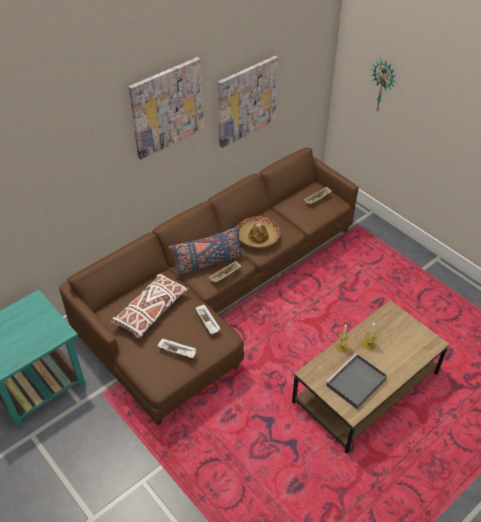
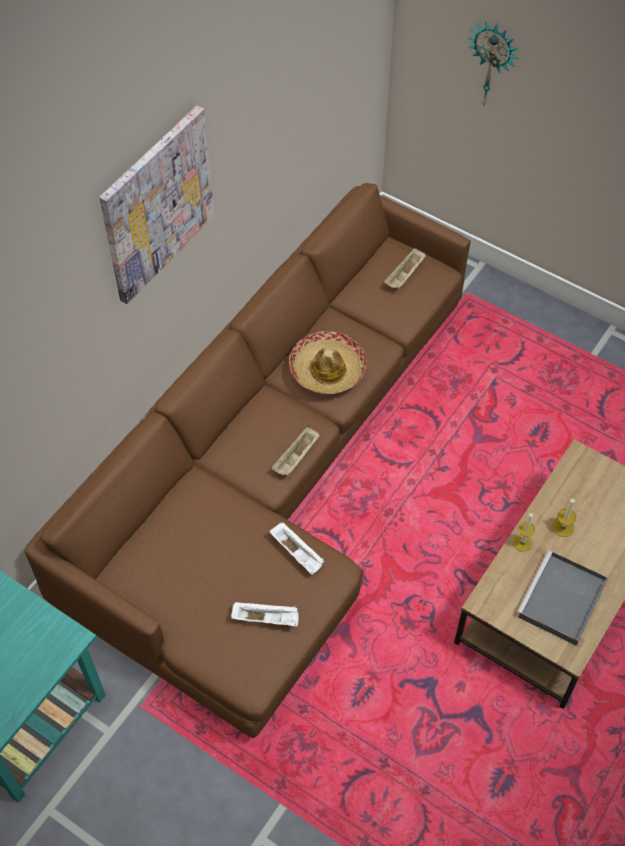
camera: 15 degrees left, 10 degrees up
(151, 311) = (194, 553): white pillow -> none
(208, 263) = (259, 440): blue pillow -> none
(246, 101) = (271, 142): picture -> none

